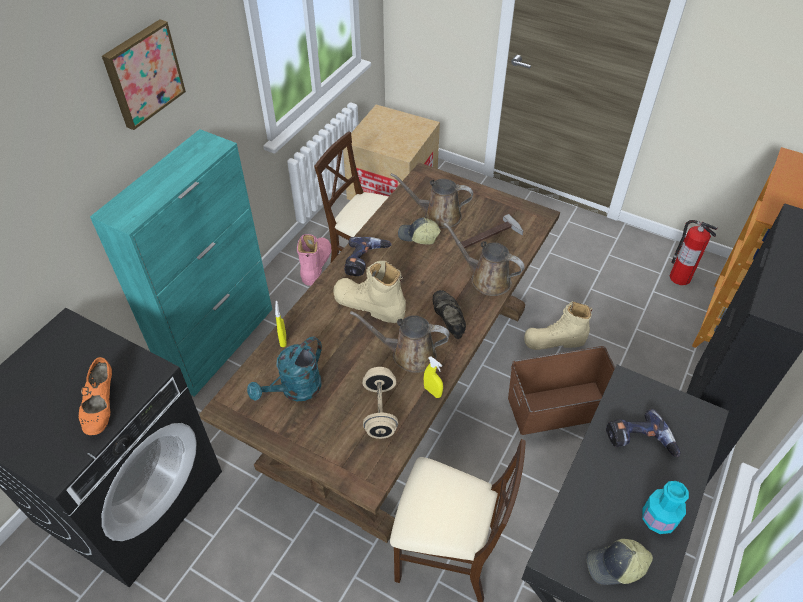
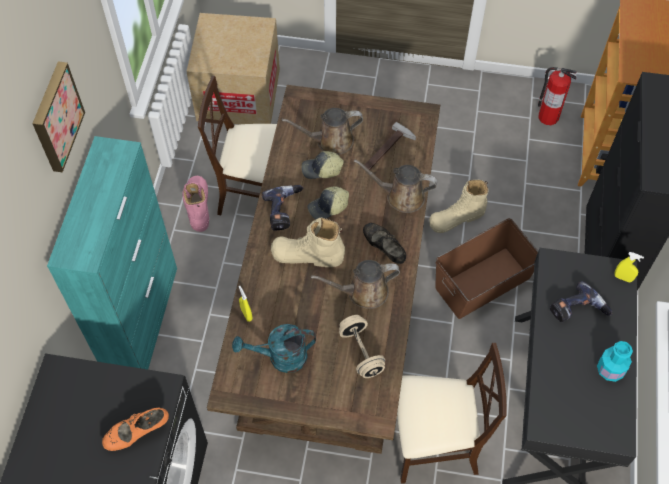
camera: 20 degrees left, 10 degrees up
(102, 407) = (138, 433): orange shoe -> orange shoe turned 90 degrees clockwise
(295, 390) = (280, 358): turquoise watering can -> turquoise watering can turned 60 degrees clockwise
(432, 391) = (397, 320): yellow spray bottle -> yellow spray bottle (623, 278)
(615, 566) = (591, 417): cap -> cap (328, 207)

